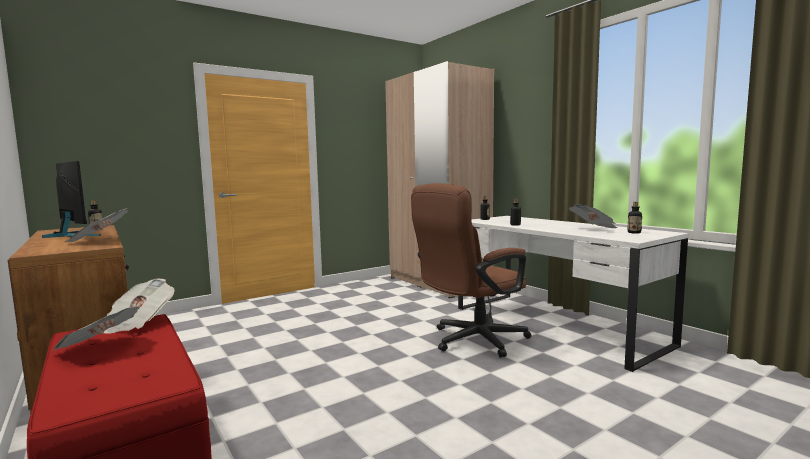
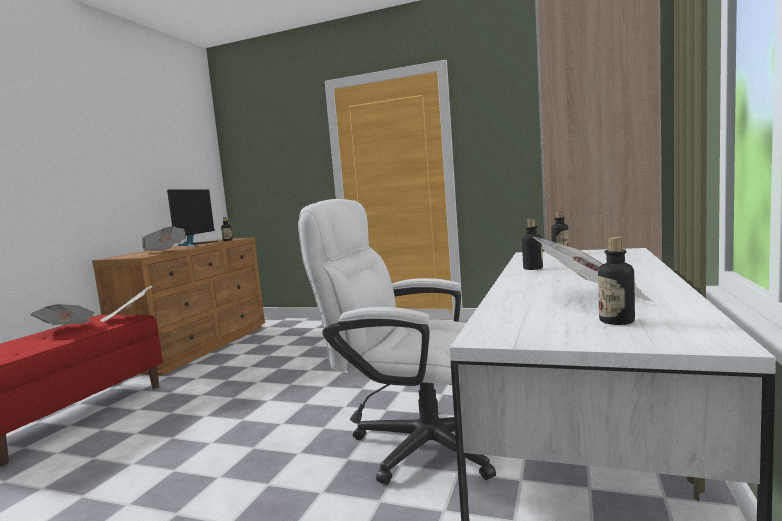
camera: 55 degrees right, 0 degrees up
(471, 341) = (414, 443): brown office chair -> white office chair

